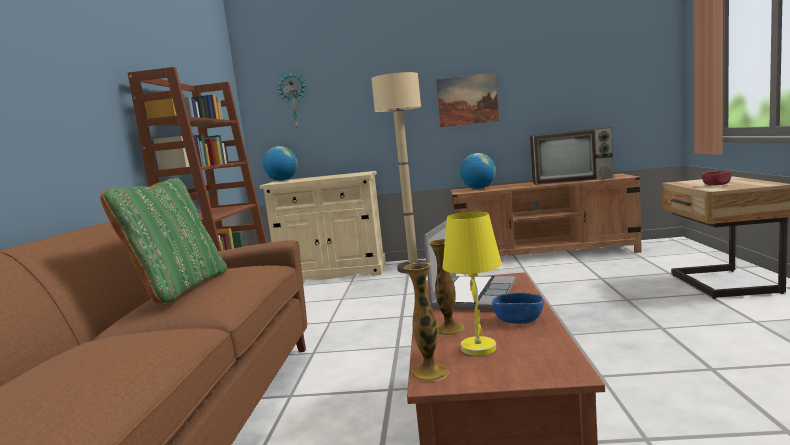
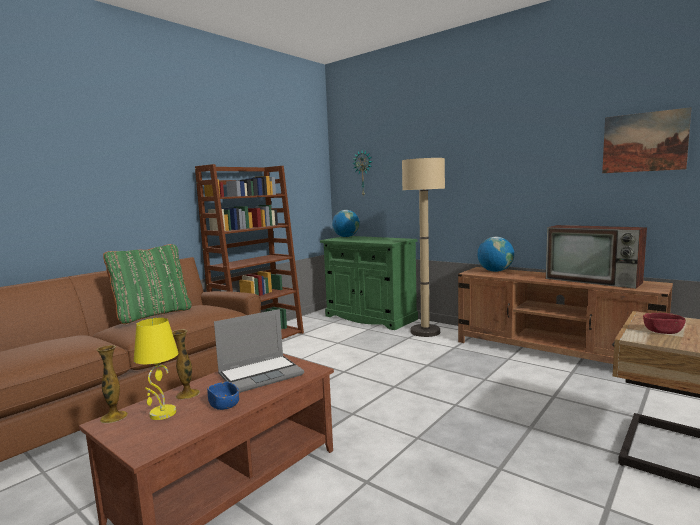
camera: 35 degrees right, 0 degrees up
(332, 272) = (370, 317): beige cabinet -> green cabinet
(467, 100) = (502, 182): picture -> picture (644, 142)

